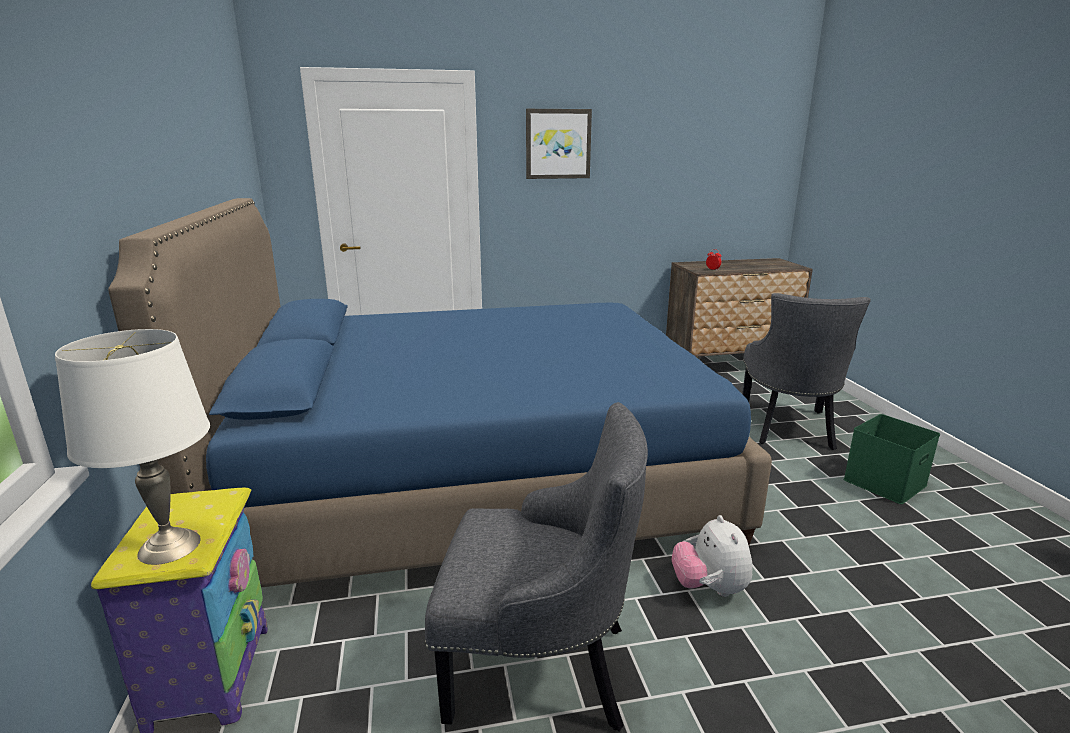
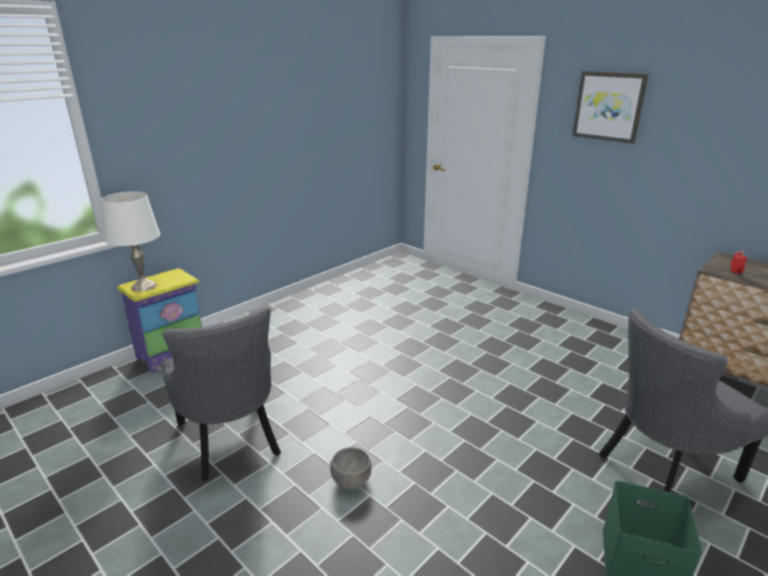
camera: 55 degrees right, 5 degrees up
(476, 479) = (375, 348): blue bed -> none
(709, 588) = (351, 481): plush toy -> grey bowl

